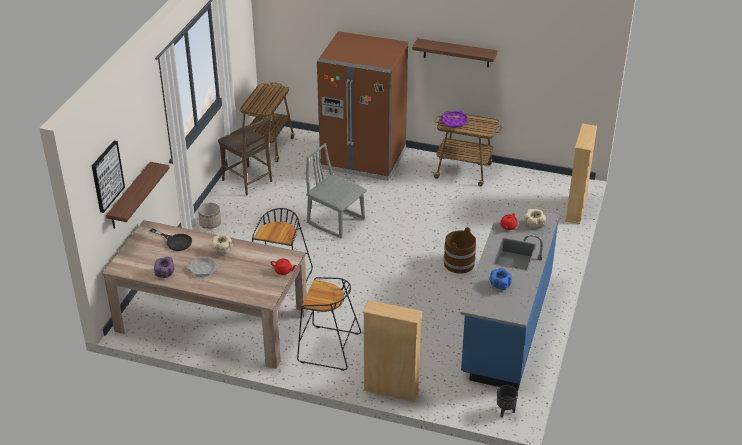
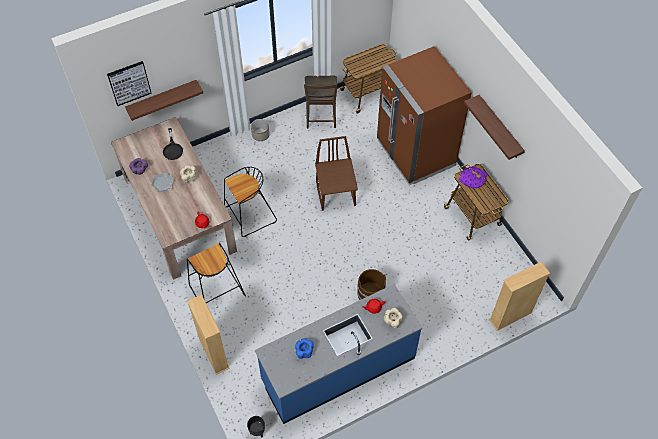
camera: 45 degrees right, 20 degrees up
(336, 221) = (336, 193): grey chair -> brown chair

